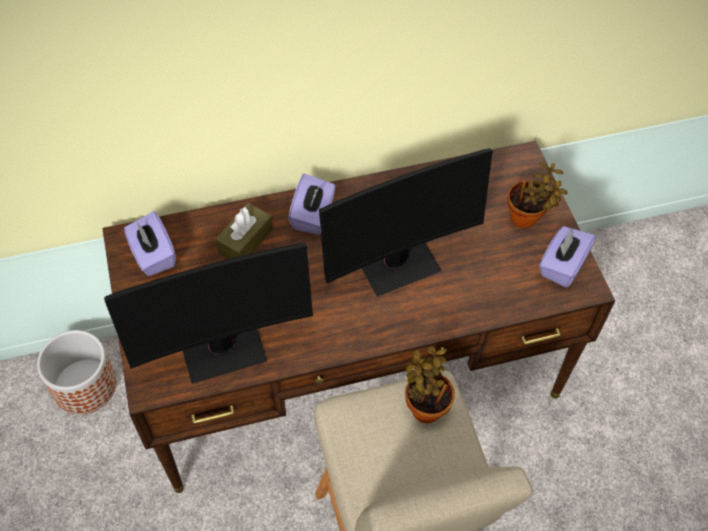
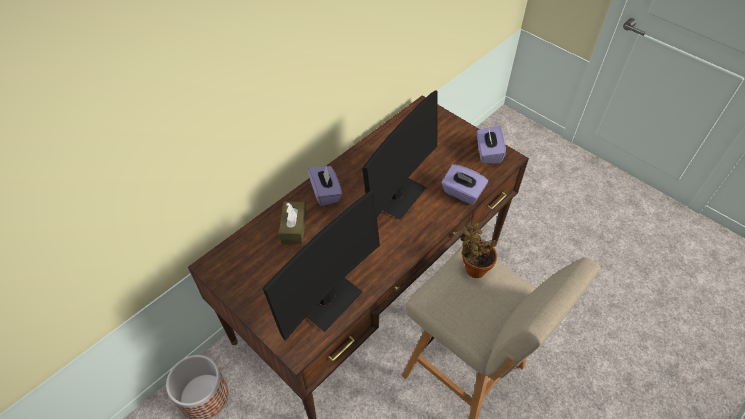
camera: 30 degrees left, 5 degrees down
(153, 255) = (237, 266): purple tissue box -> purple tissue box (462, 193)
(527, 218) = (450, 137): potted plant -> none

